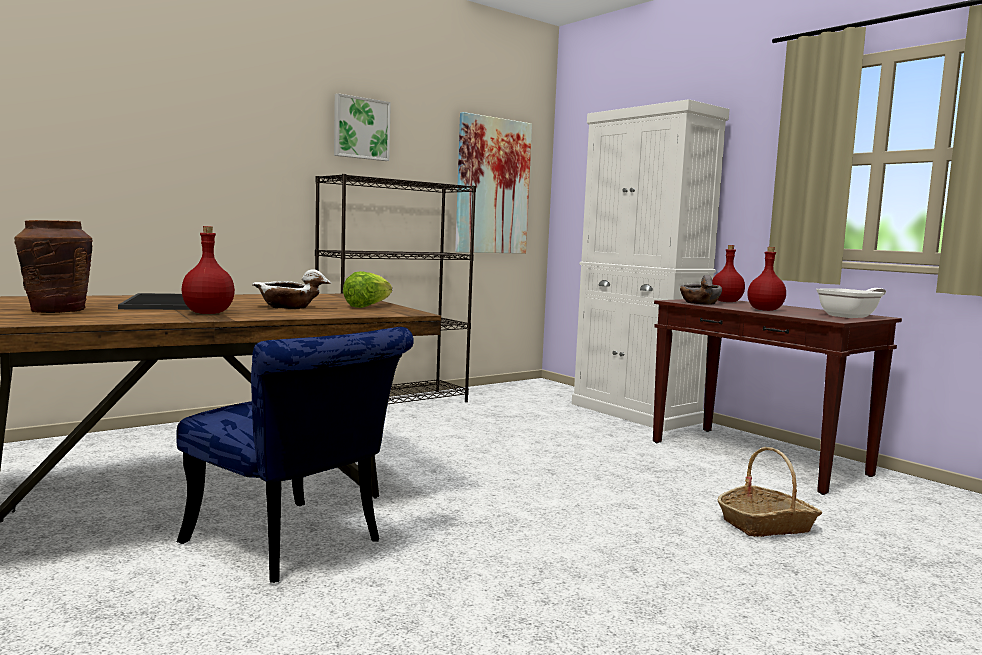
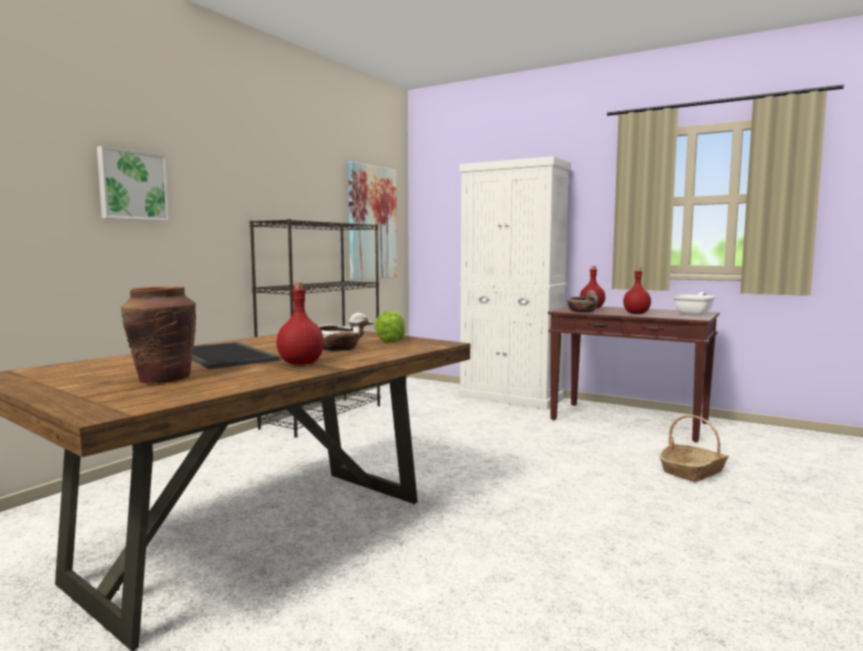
camera: 20 degrees left, 0 degrees up
(294, 546) = (405, 561): blue chair -> none
(360, 128) = (279, 176): picture -> picture (132, 186)

